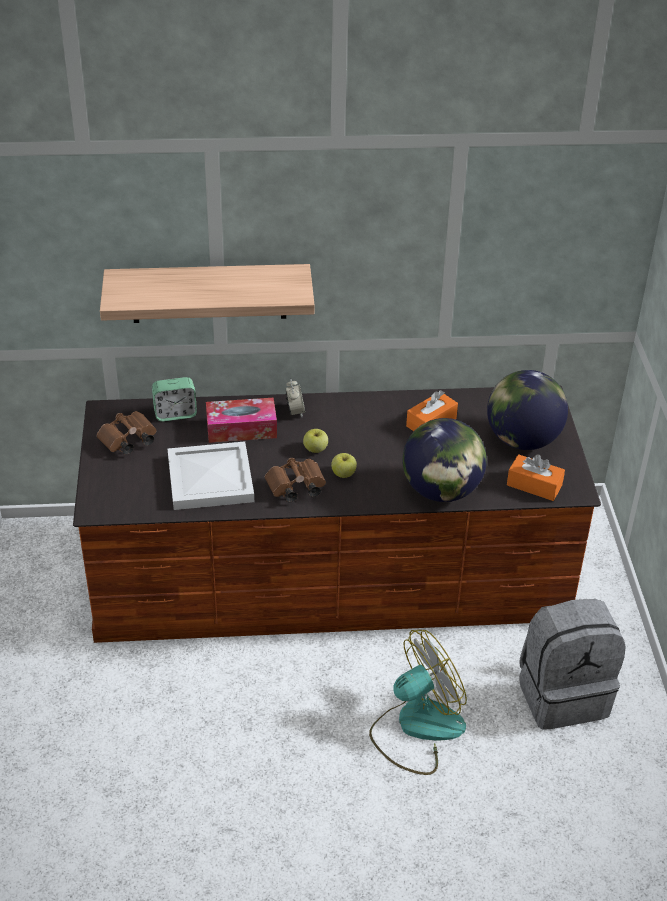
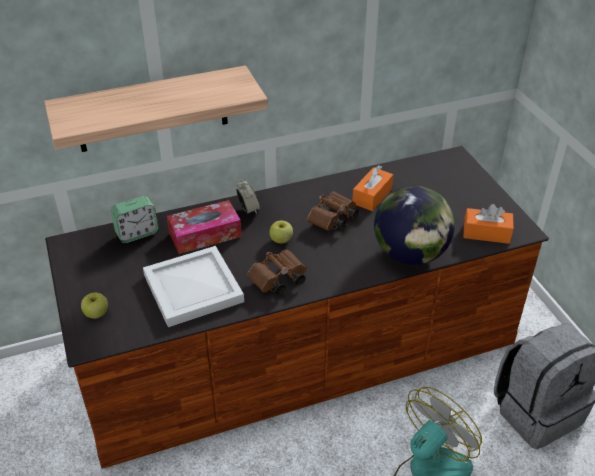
camera: 15 degrees left, 0 degrees up
(127, 442) = (99, 269): brown binoculars -> brown binoculars (332, 220)
(343, 474) = (316, 257): apple -> apple (96, 314)
(522, 440) = (455, 196): globe -> none

